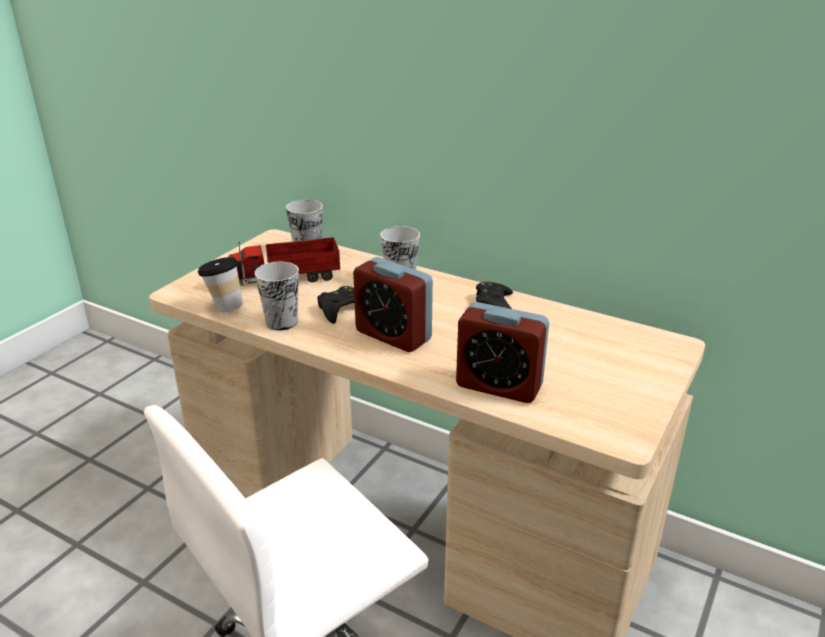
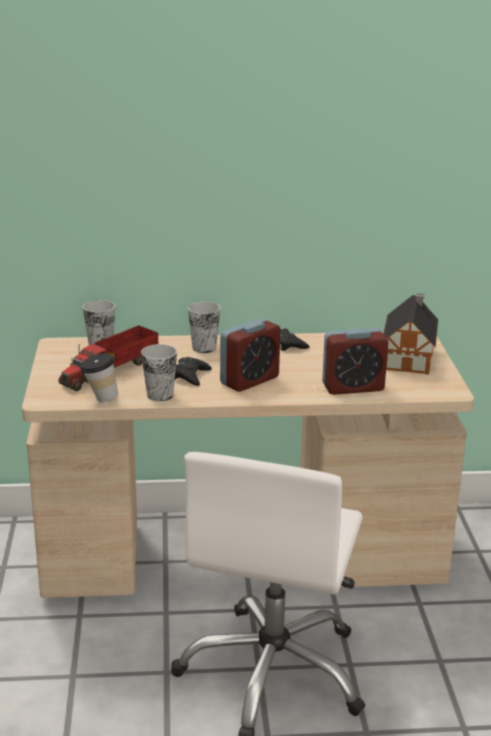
camera: 35 degrees left, 5 degrees down
(393, 335) = (249, 380): alarm clock -> alarm clock turned 45 degrees counterclockwise
(627, 367) = (409, 357): none -> toy house

